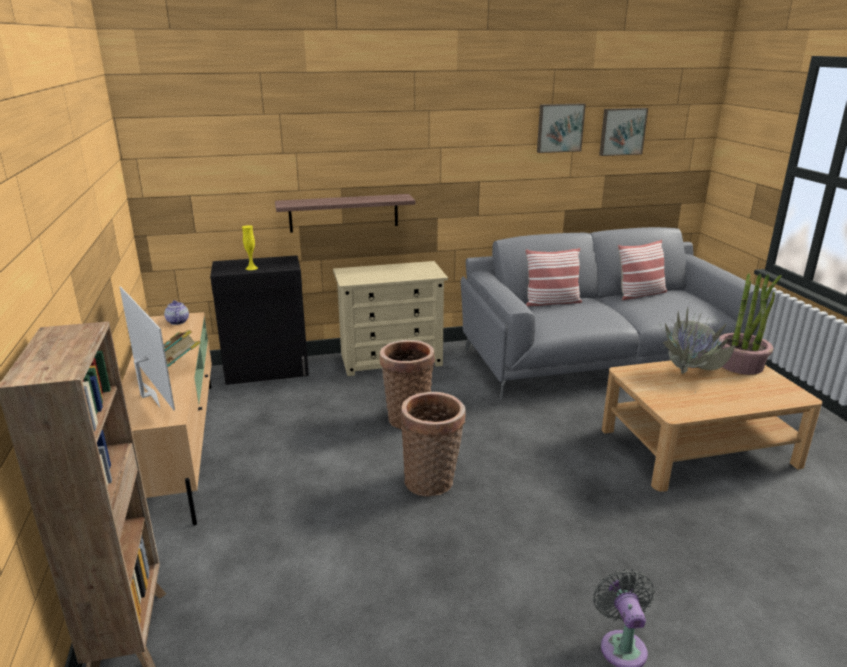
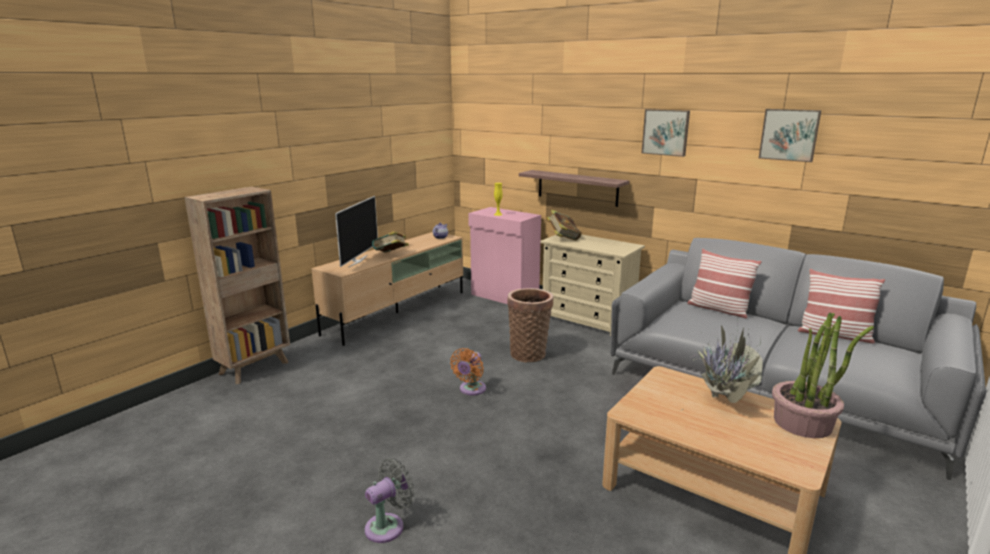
camera: 50 degrees right, 5 degrees down
(267, 371) = (504, 296): black cabinet -> pink cabinet
(353, 276) = (563, 238): none -> book
(432, 482) = (471, 390): basket -> orange fan
(622, 131) = (875, 146): picture -> picture (666, 132)

